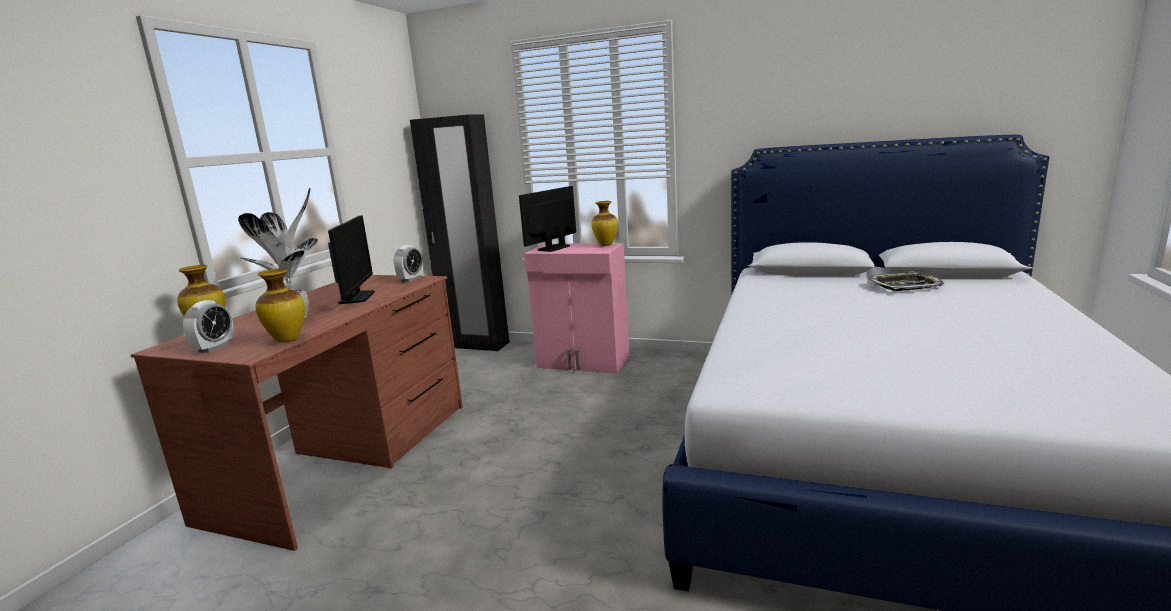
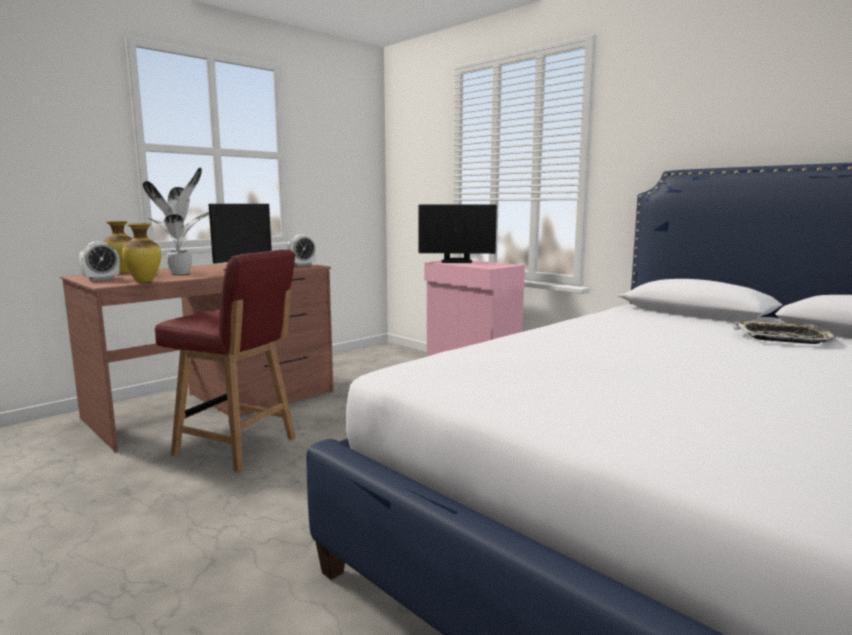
camera: 25 degrees right, 5 degrees down
(437, 498) = (237, 447): none -> red chair
(476, 345) = (399, 351): black wardrobe -> none
(554, 248) = (456, 261): monitor -> monitor turned 150 degrees counterclockwise
(606, 245) = (505, 264): vase -> none

